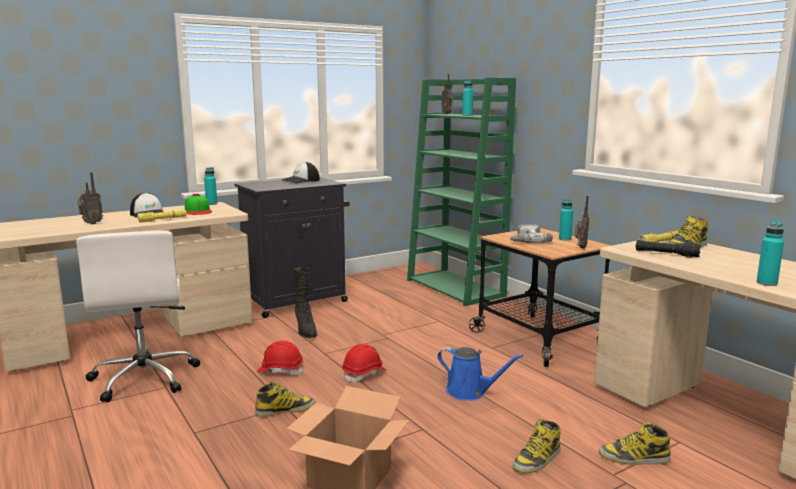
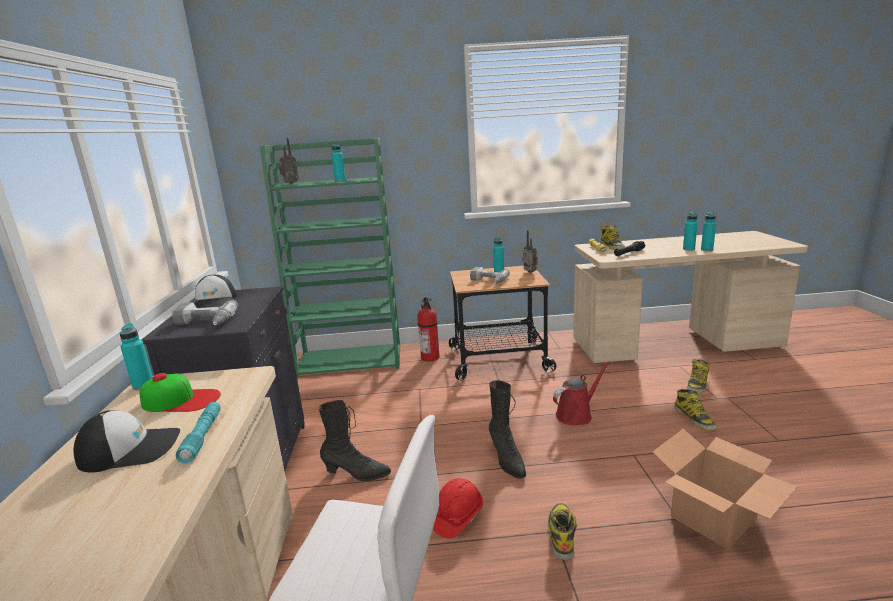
camera: 60 degrees left, 5 degrees up
(91, 223) = (98, 529): radio -> none
(162, 219) = (202, 437): yellow flashlight -> turquoise flashlight
(266, 185) = (204, 322): none -> power drill
(364, 374) = (507, 459): red hard hat -> black boot
(470, 392) = (576, 414): blue watering can -> red watering can
(501, 312) = (430, 357): none -> fire extinguisher
(749, 275) = (688, 249): none -> turquoise bottle

